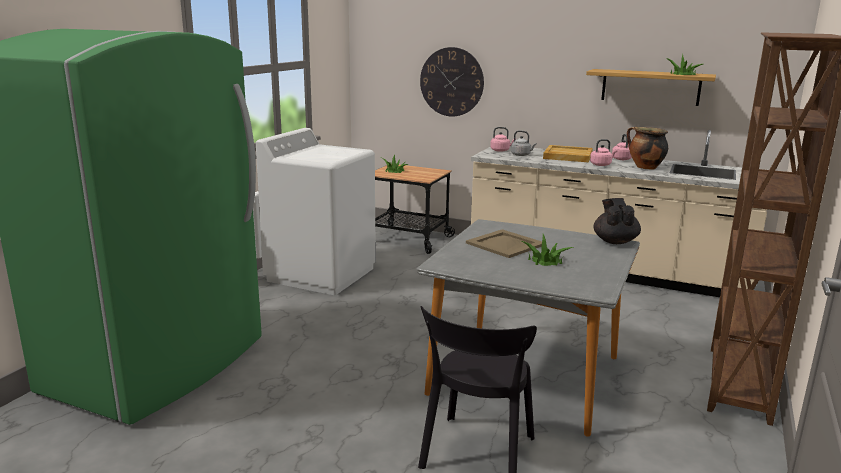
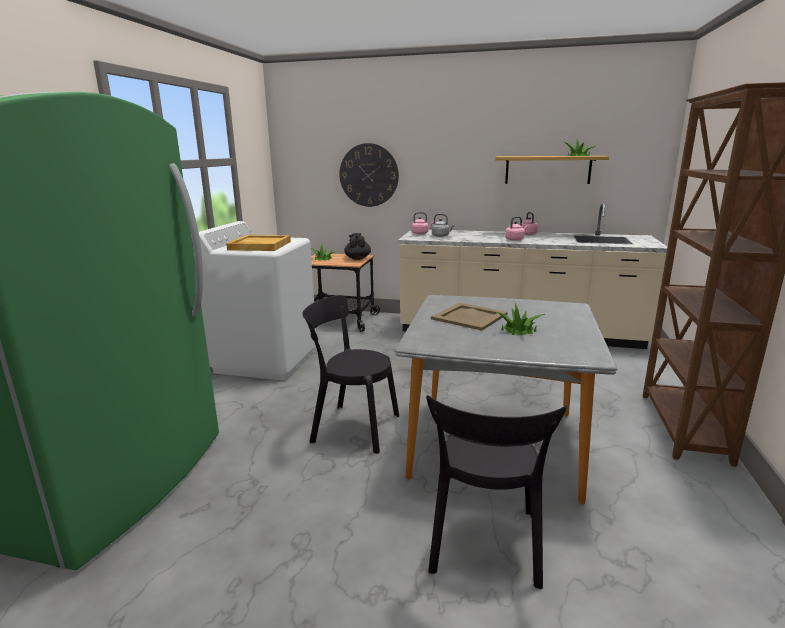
camera: 10 degrees left, 0 degrees up
(388, 345) = (351, 427): none -> black chair
(567, 156) = (481, 234): beige tray -> beige tray (259, 246)
(615, 241) = (567, 305): black teapot -> black teapot (357, 258)
(645, 167) = (552, 239): cooking pot -> none

